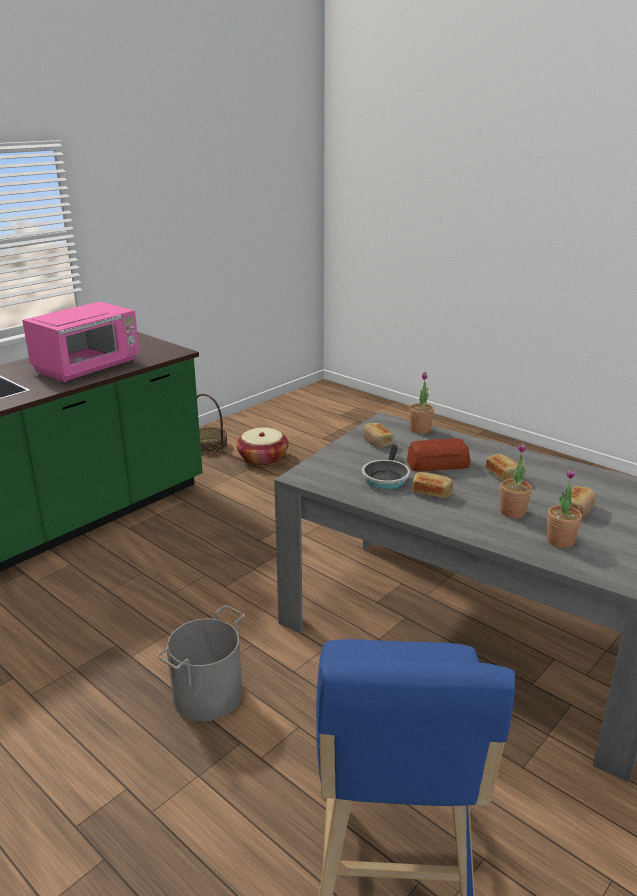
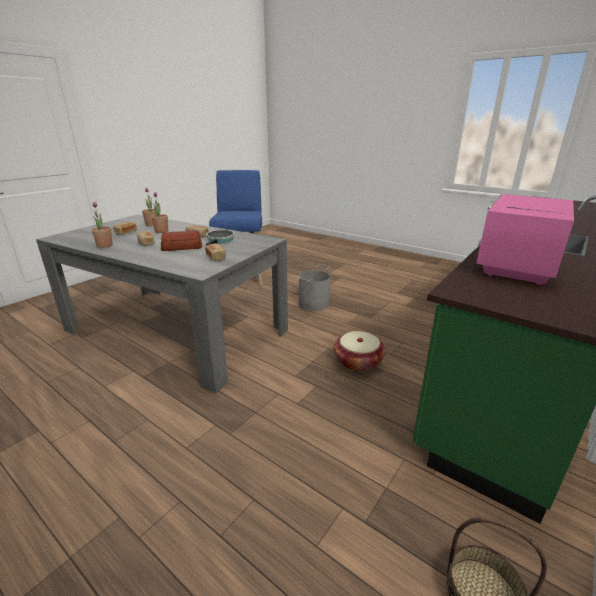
camera: 175 degrees right, 0 degrees up
(263, 458) = (363, 549): basket -> basket (358, 362)
(420, 430) = (176, 266): potted plant -> potted plant (105, 245)

